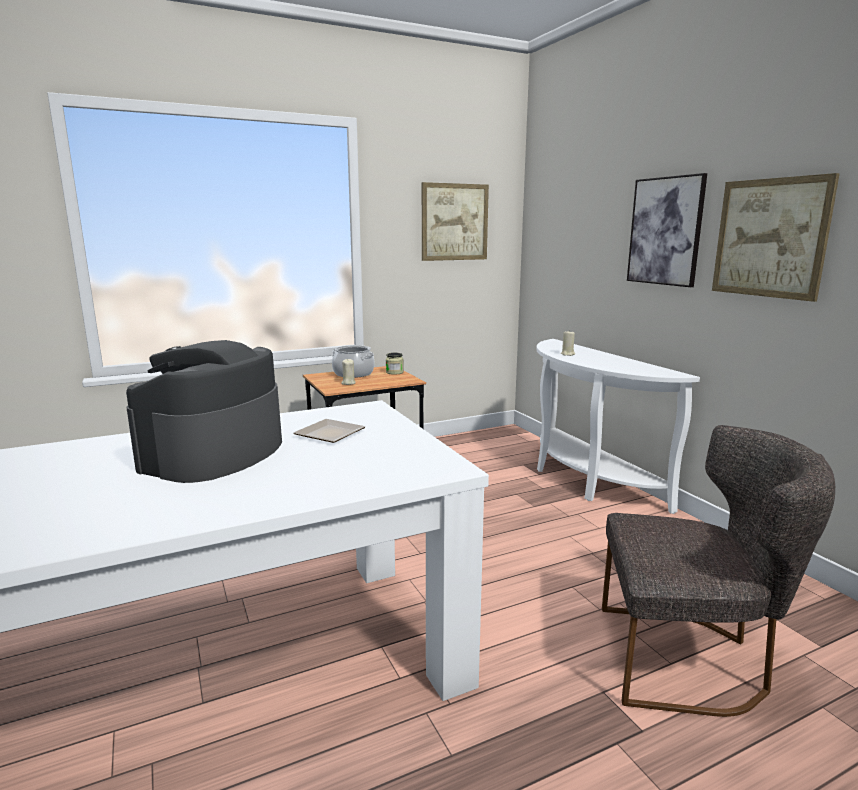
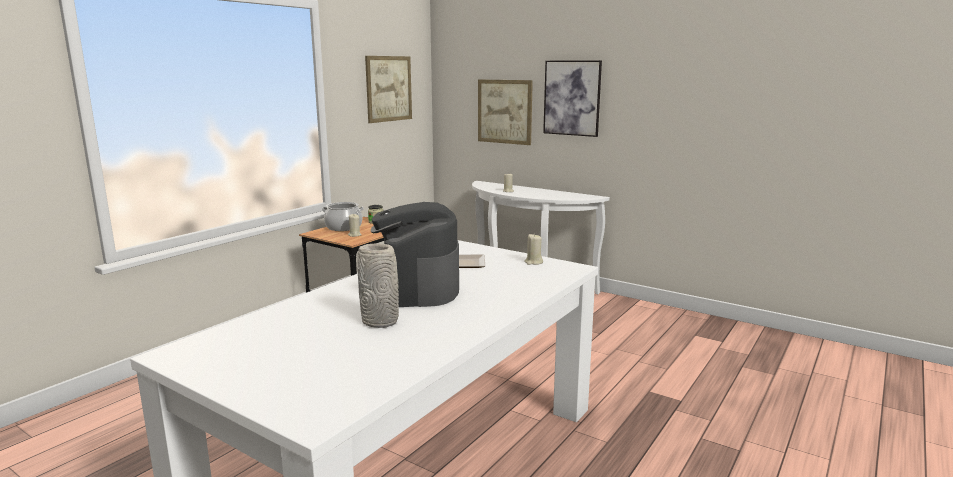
camera: 30 degrees left, 0 degrees up
(84, 488) = (381, 322): none -> grey vase
(412, 449) = (533, 262): none -> beige candle
(690, 660) = (674, 365): grey chair -> none
(770, 238) = (649, 104): picture -> picture (504, 111)

